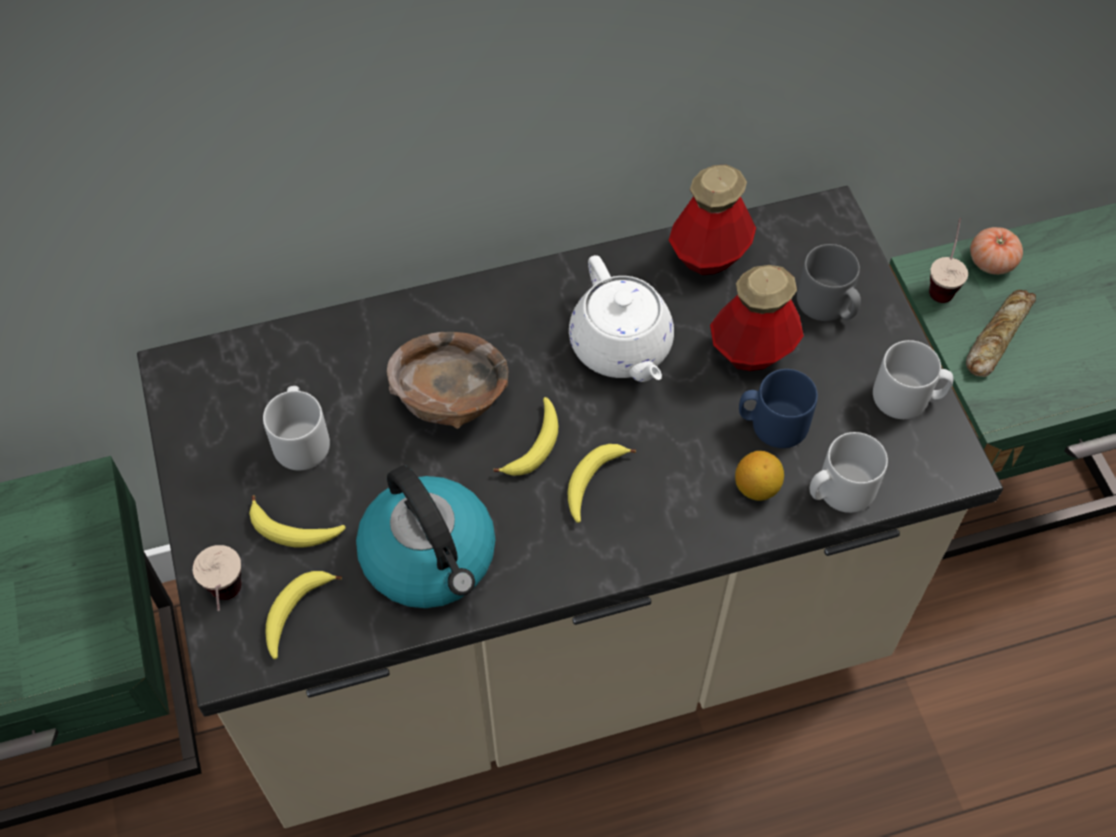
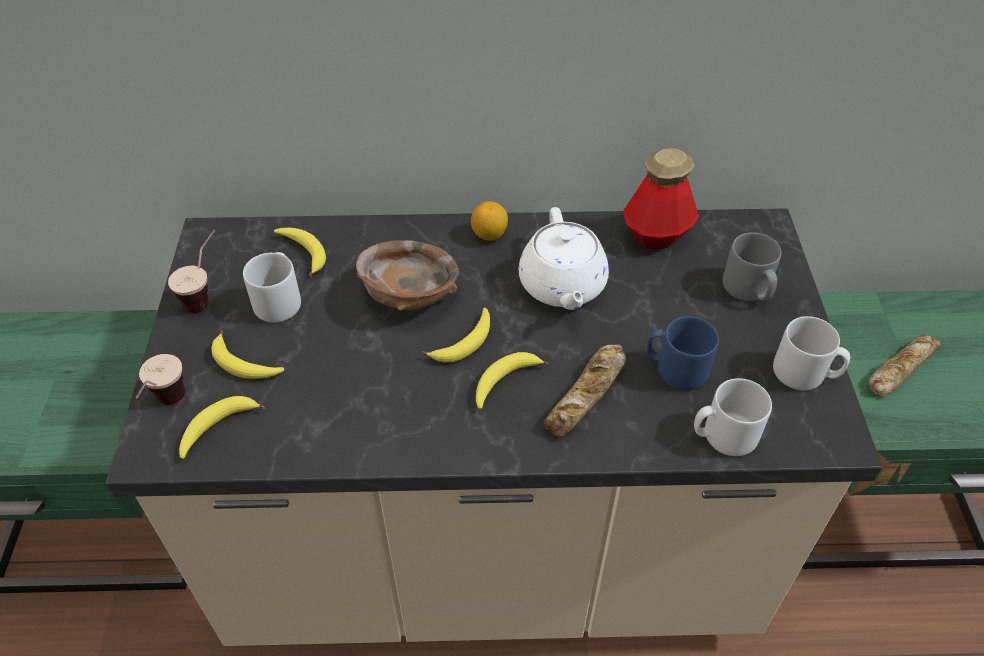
camera: 15 degrees right, 10 degrees down
(305, 369) = (304, 253): none -> banana
(430, 557) = (346, 410): kettle -> none
(686, 476) = (587, 394): none -> bread
(752, 350) = (673, 310): bottle -> none
(757, 487) = (648, 416): lemon -> lemon (489, 235)
(942, 281) = (859, 318): cup -> cup (207, 294)
(991, 262) = (905, 312): tomato -> none

